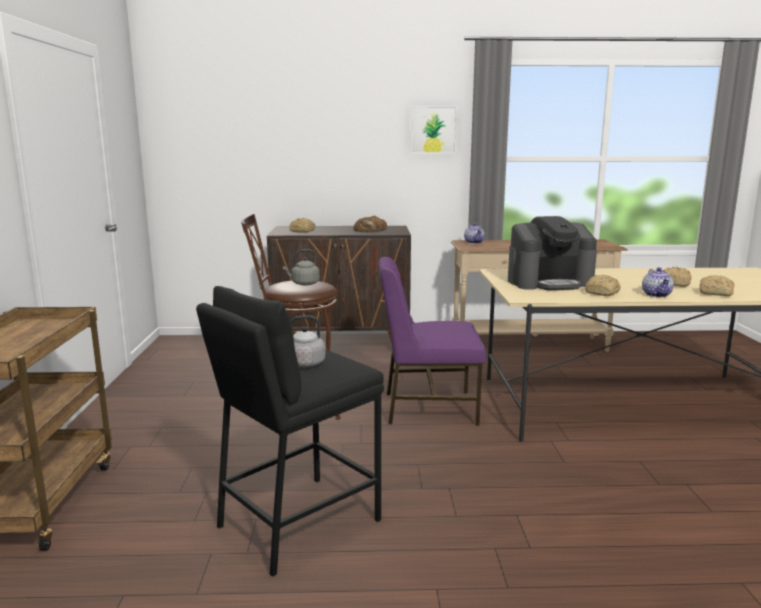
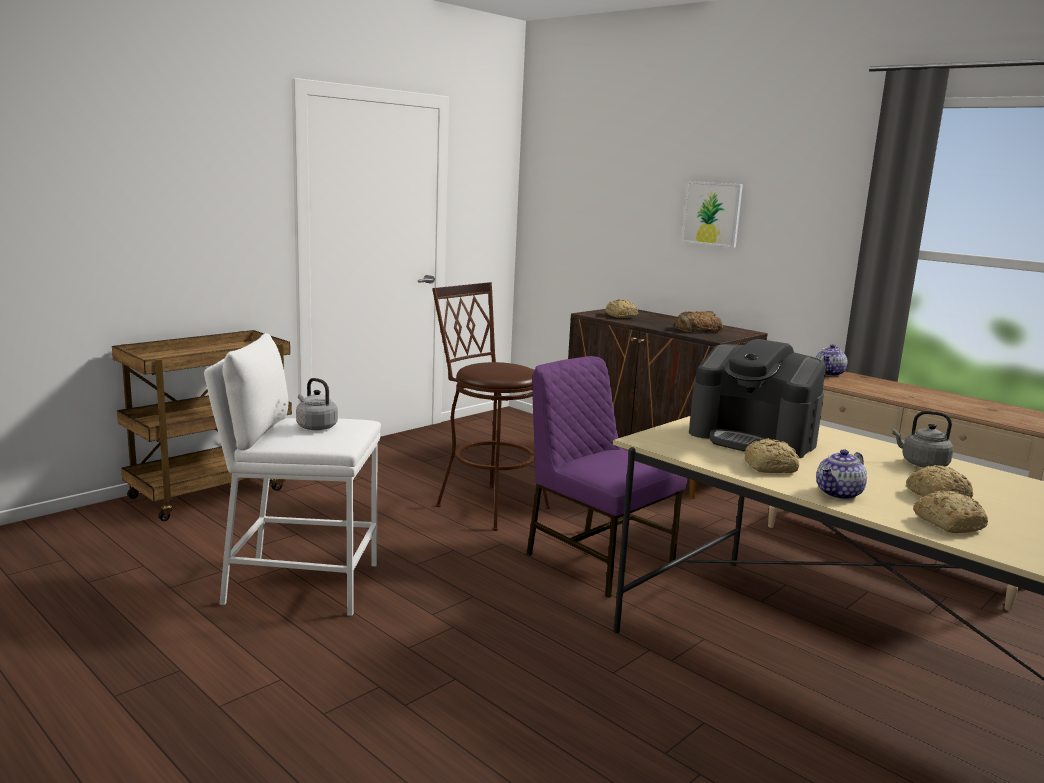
camera: 45 degrees right, 0 degrees up
(297, 522) = (301, 583): black stool -> white stool
(303, 284) = (502, 368): grey kettle -> grey kettle (921, 464)
(433, 130) = (822, 202): picture -> picture (712, 213)

